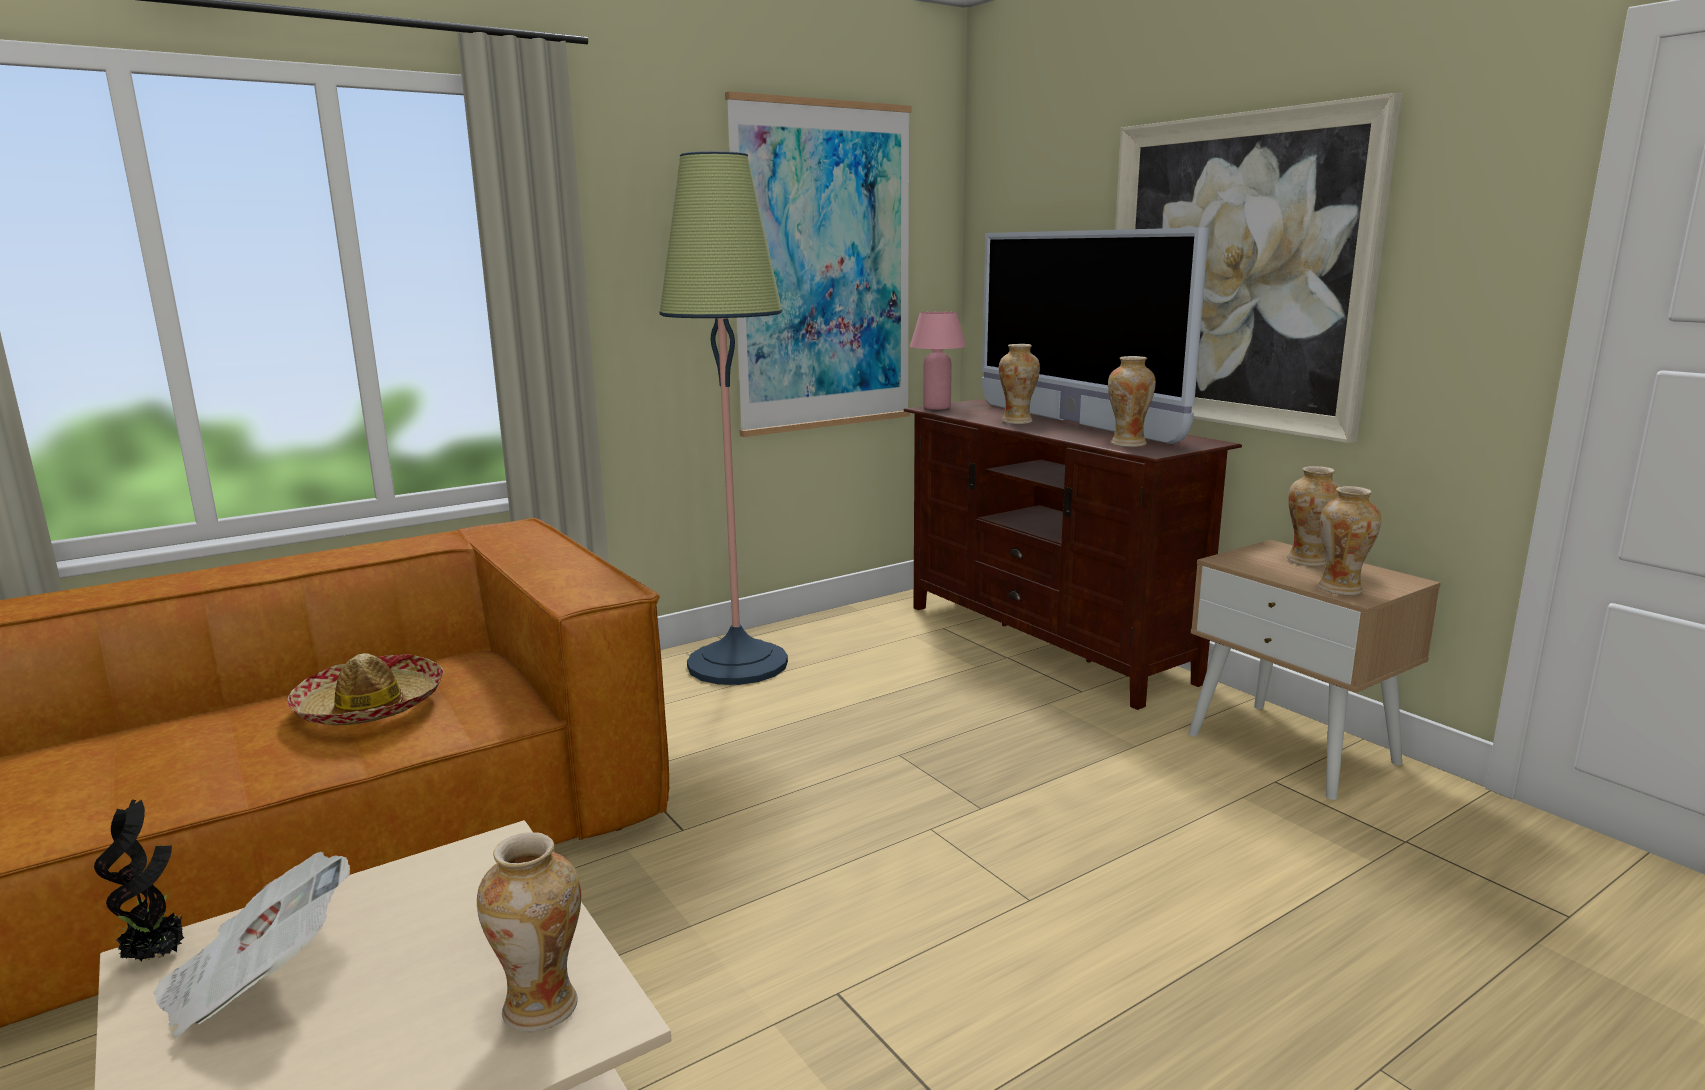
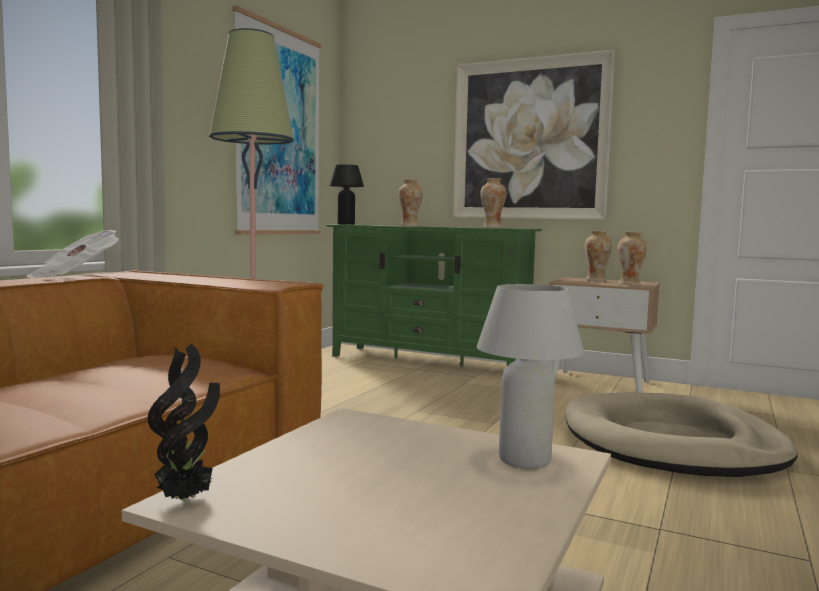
camera: 30 degrees left, 10 degrees down
(258, 981) = (306, 491): newspaper -> newspaper (74, 276)
(370, 706) = (112, 376): hat -> none
(541, 1007) = (524, 460): vase -> white table lamp
(937, 407) = (346, 224): pink table lamp -> black table lamp
(1046, 642) = (429, 361): brown tv stand -> green tv stand
(1073, 422) = (439, 226): television -> none
(1230, 936) = (672, 444): none -> beige dog bed

